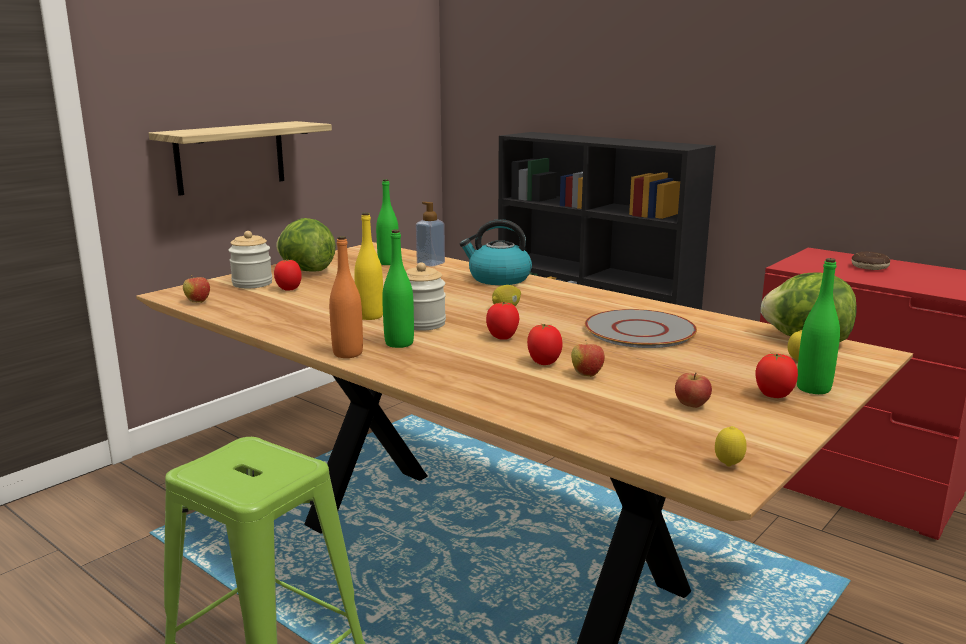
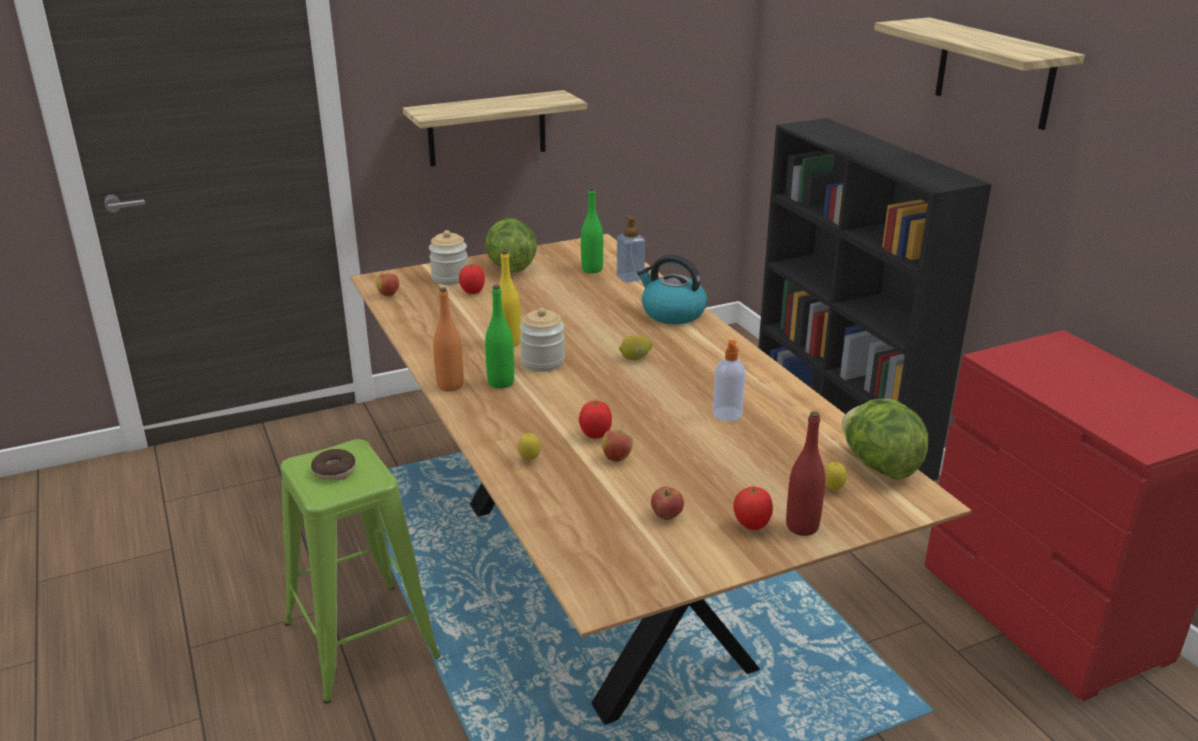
camera: 25 degrees right, 10 degrees up
(503, 338) = (593, 396): tomato -> none
(639, 330) = (727, 414): grey plate -> soap dispenser
(703, 56) = (994, 73): none -> shelf
(728, 466) = (618, 586): lemon -> lemon (529, 460)
(813, 388) = (802, 527): green bottle -> red bottle
(869, 267) = (1091, 378): donut -> donut (334, 471)

